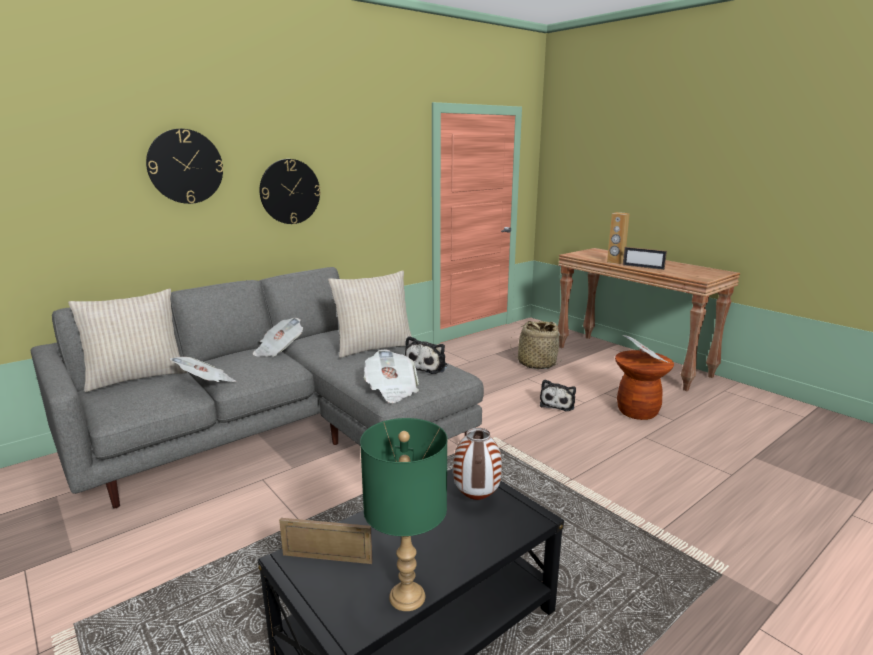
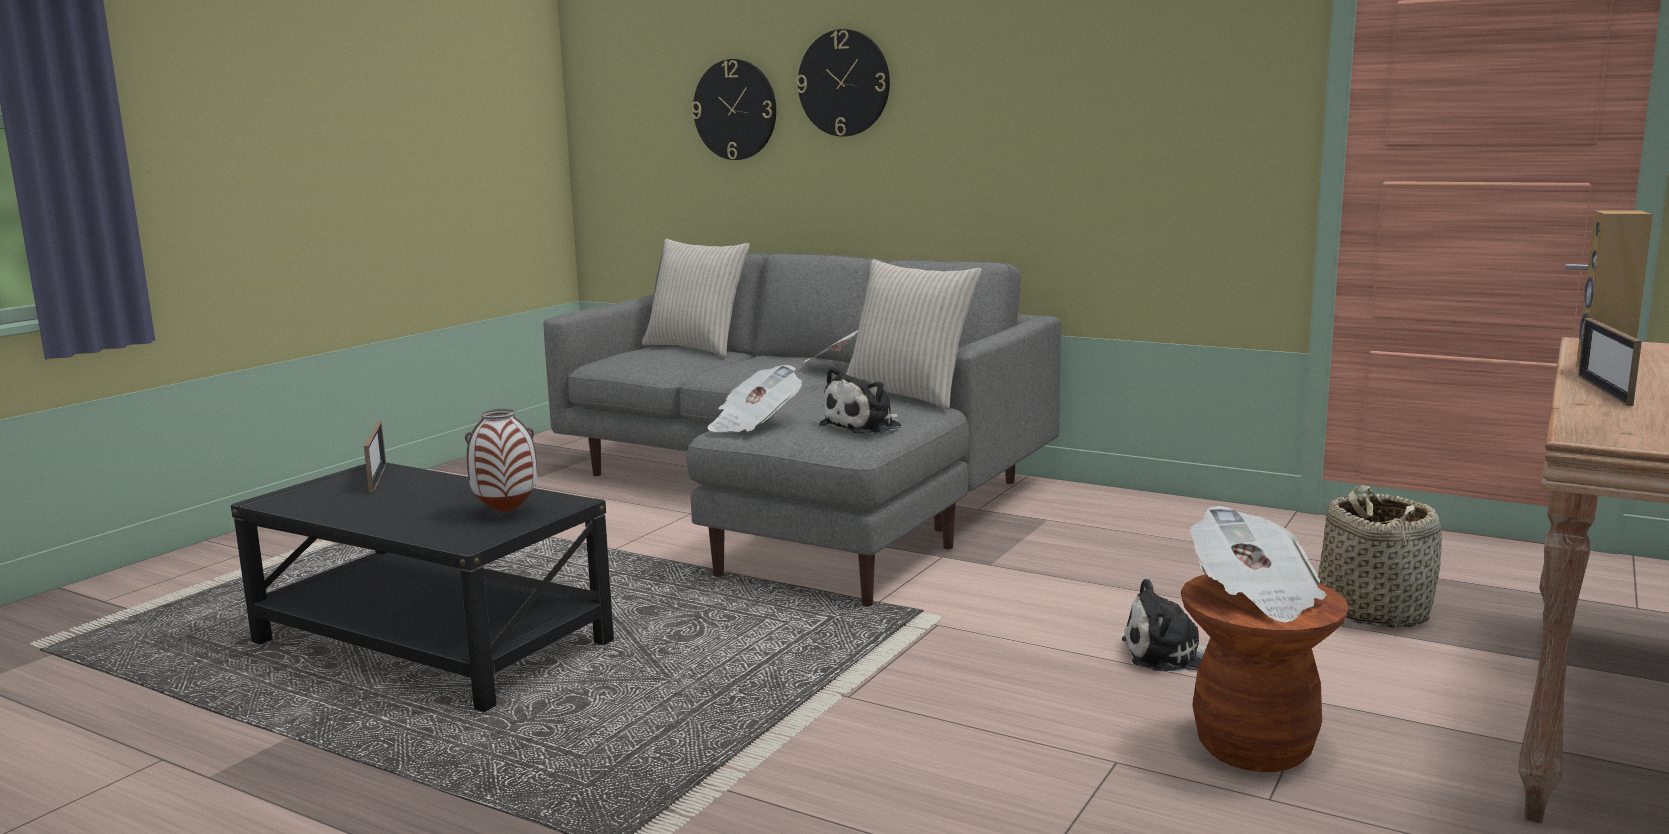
camera: 70 degrees right, 5 degrees down
(206, 383) = (698, 366): newspaper -> none
(290, 191) = (989, 126): wall clock -> wall clock (735, 110)
(407, 596) = (317, 510): green table lamp -> none
(427, 366) = (865, 426): plush toy -> plush toy turned 45 degrees counterclockwise

